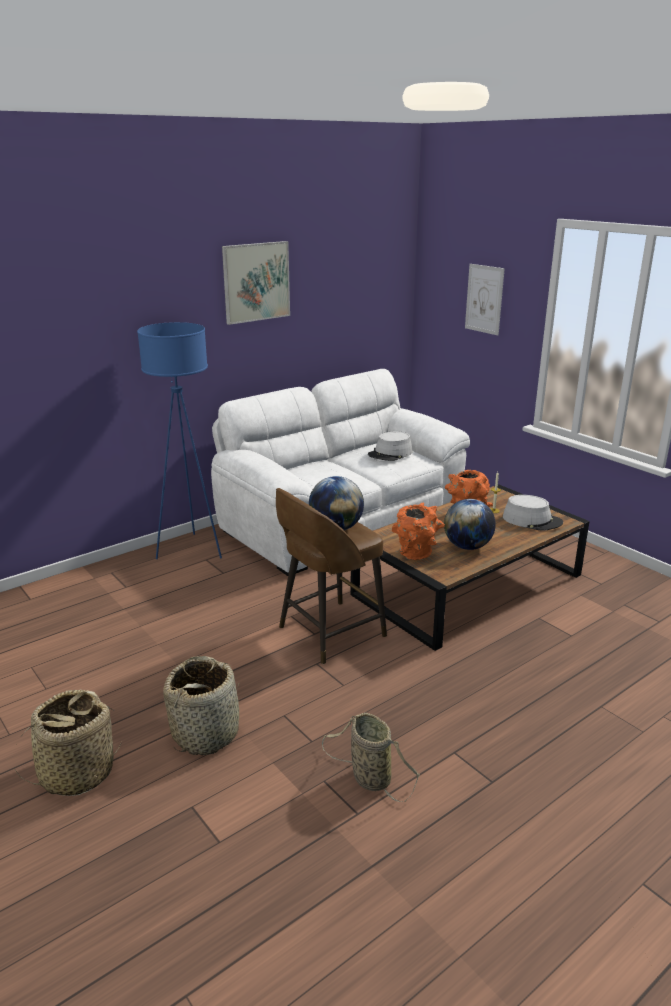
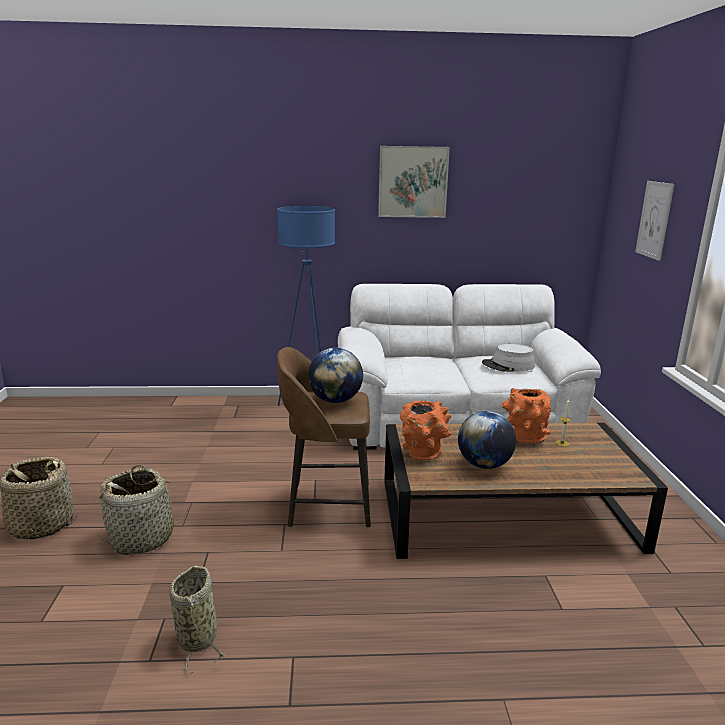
camera: 35 degrees right, 5 degrees down
(532, 520) = (593, 465): grey hat -> none

